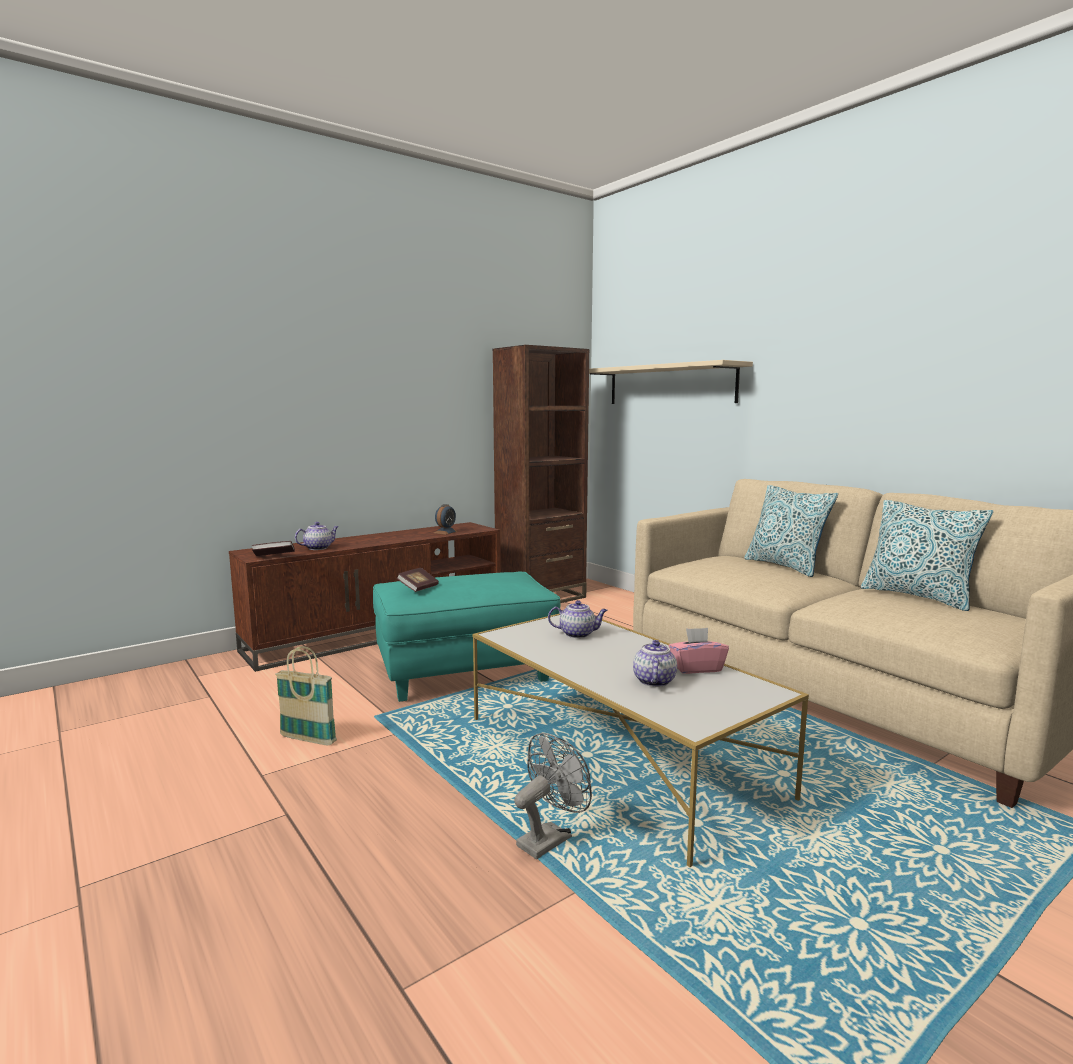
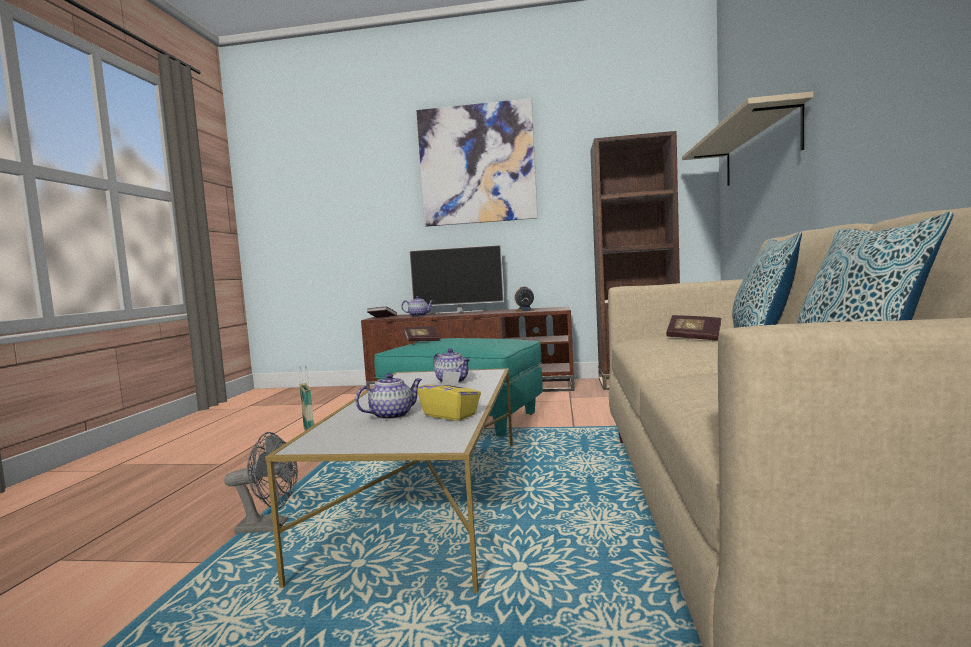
camera: 45 degrees right, 5 degrees down
(354, 537) = (459, 312): none -> television
(369, 345) = (477, 164): none -> picture
(696, 668) = (450, 415): pink tissue box -> yellow tissue box
(739, 566) = (693, 338): none -> book

